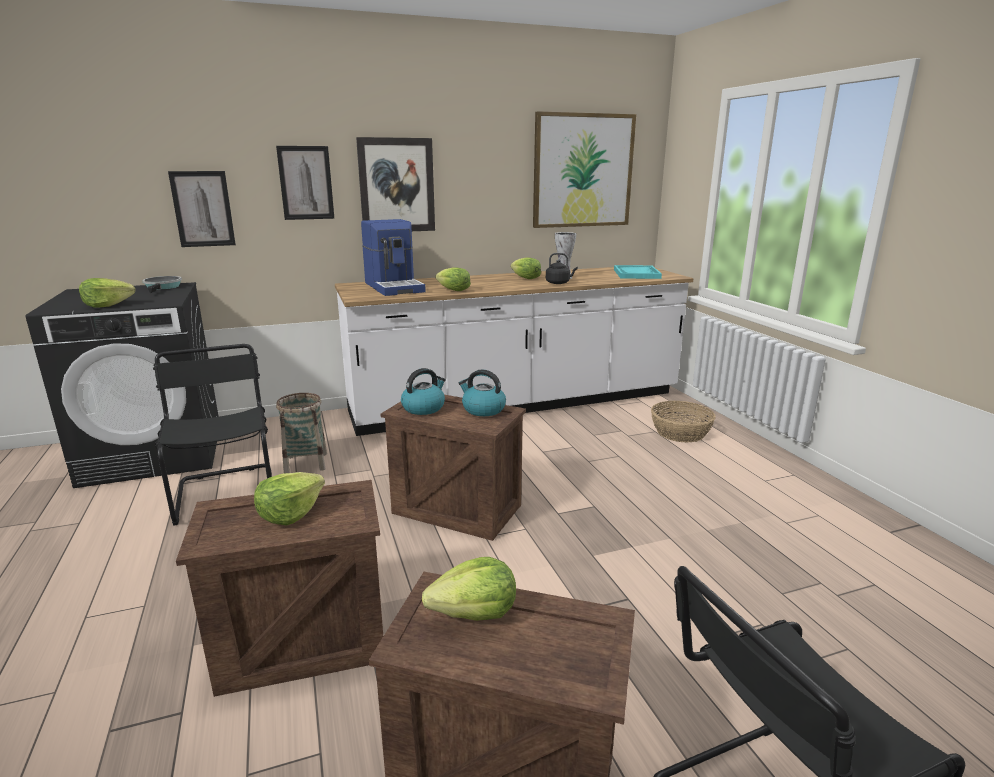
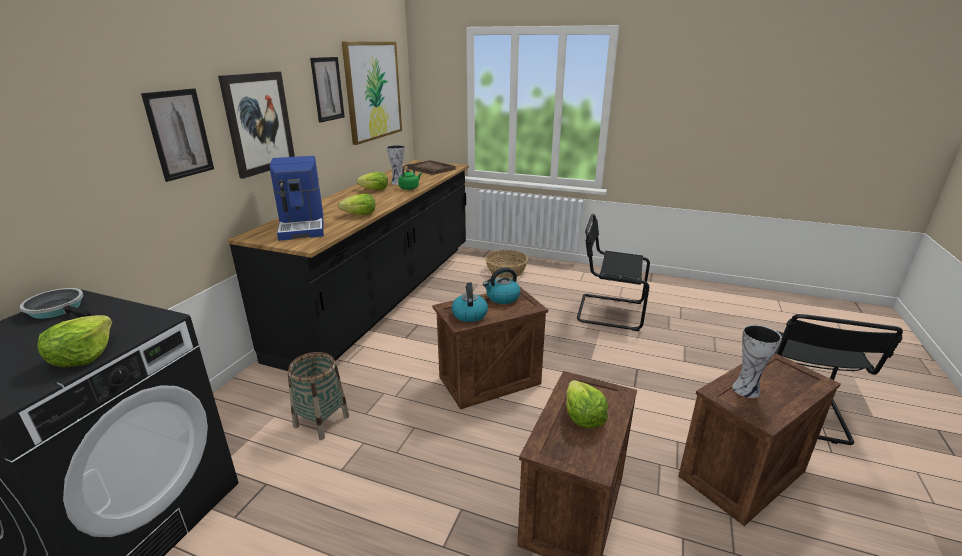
camera: 50 degrees left, 5 degrees up
(203, 209) = (67, 189): picture -> picture (327, 89)
(226, 492) = (303, 487): black chair -> black chair (607, 311)
(395, 287) = (303, 226): coffee machine -> coffee machine turned 60 degrees clockwise
(475, 613) = (747, 389): lettuce -> vase
(516, 404) = (385, 295): white counter -> black counter
(559, 283) = (410, 188): black kettle -> green kettle
(636, 274) = (431, 169): turquoise tray -> brown tray

